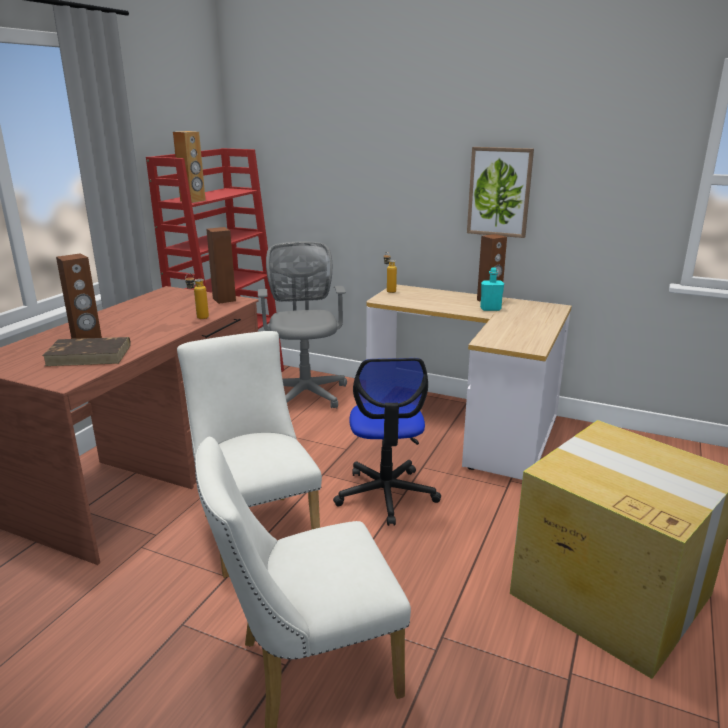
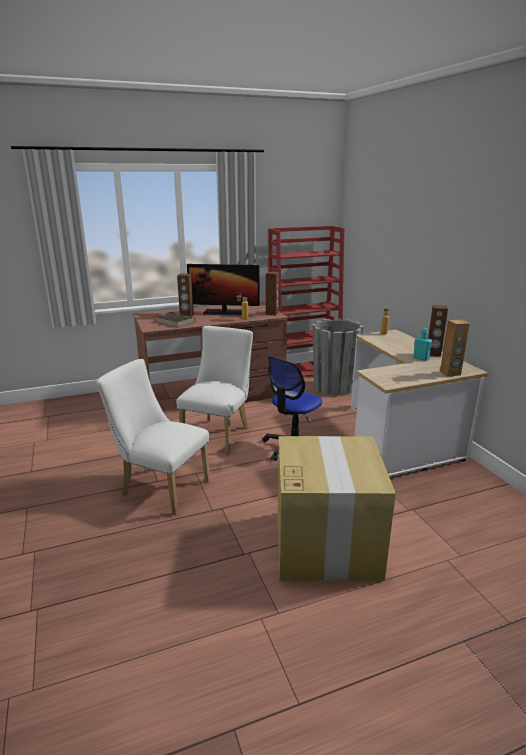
camera: 45 degrees right, 0 degrees up
(143, 317) = (224, 312): none -> monitor
(193, 201) = (288, 255): brown speaker -> brown speaker (450, 373)
(305, 393) = (333, 387): grey office chair -> grey planter
(499, 192) = (457, 275): picture -> none

